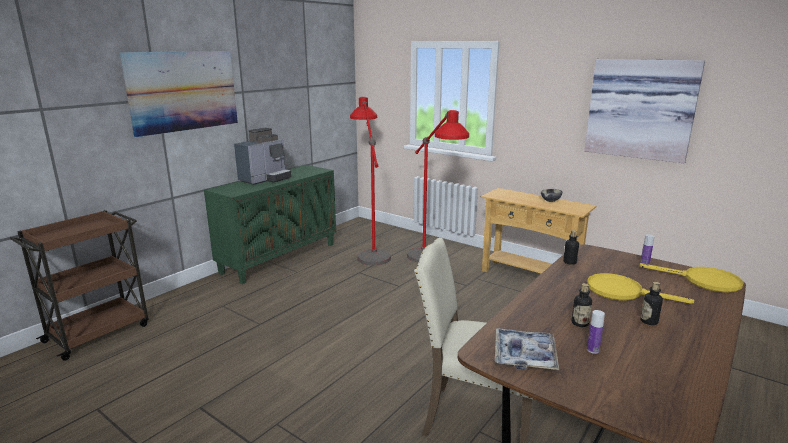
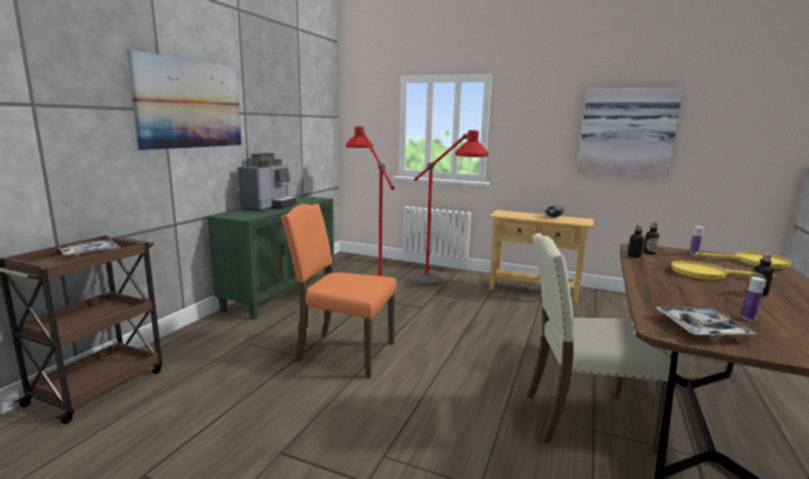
camera: 15 degrees left, 5 degrees down
(88, 227) = (90, 253): none -> tray
(299, 325) = (343, 352): none -> orange chair
(580, 323) = (708, 299): bottle -> bottle (649, 253)

